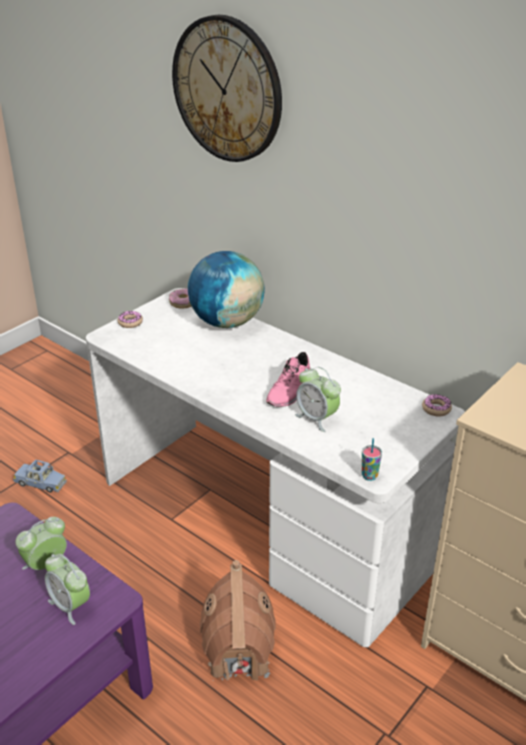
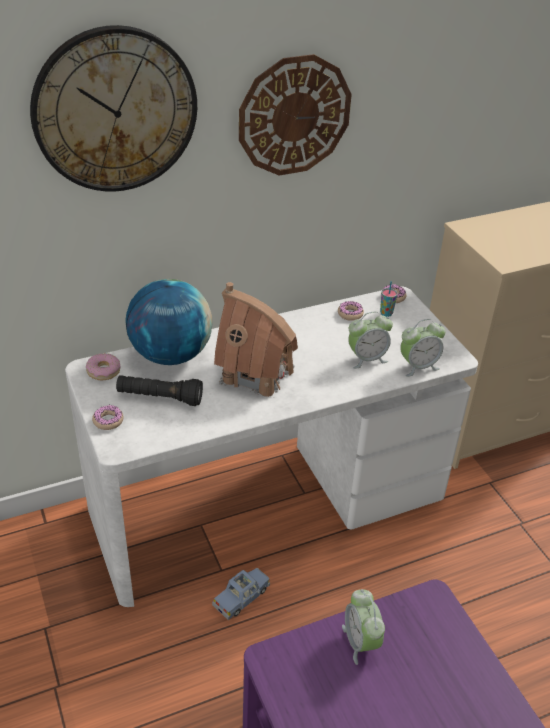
camera: 65 degrees left, 5 degrees up
(41, 483) = (78, 671): blue toy car -> blue toy car (242, 597)
(70, 605) = (425, 635): alarm clock -> alarm clock (418, 366)
(172, 334) = (159, 398): none -> black flashlight
(238, 653) = (410, 581): toy house -> toy house (256, 374)
(290, 391) = (318, 358): pink shoe -> none
(364, 154) = (294, 116): none -> wall clock
(369, 476) = (456, 361): cup -> cup (386, 313)
(377, 391) = (350, 314): none -> donut

